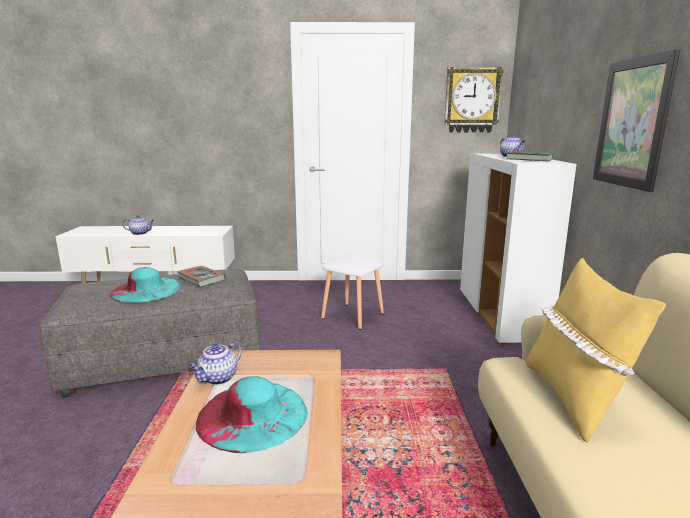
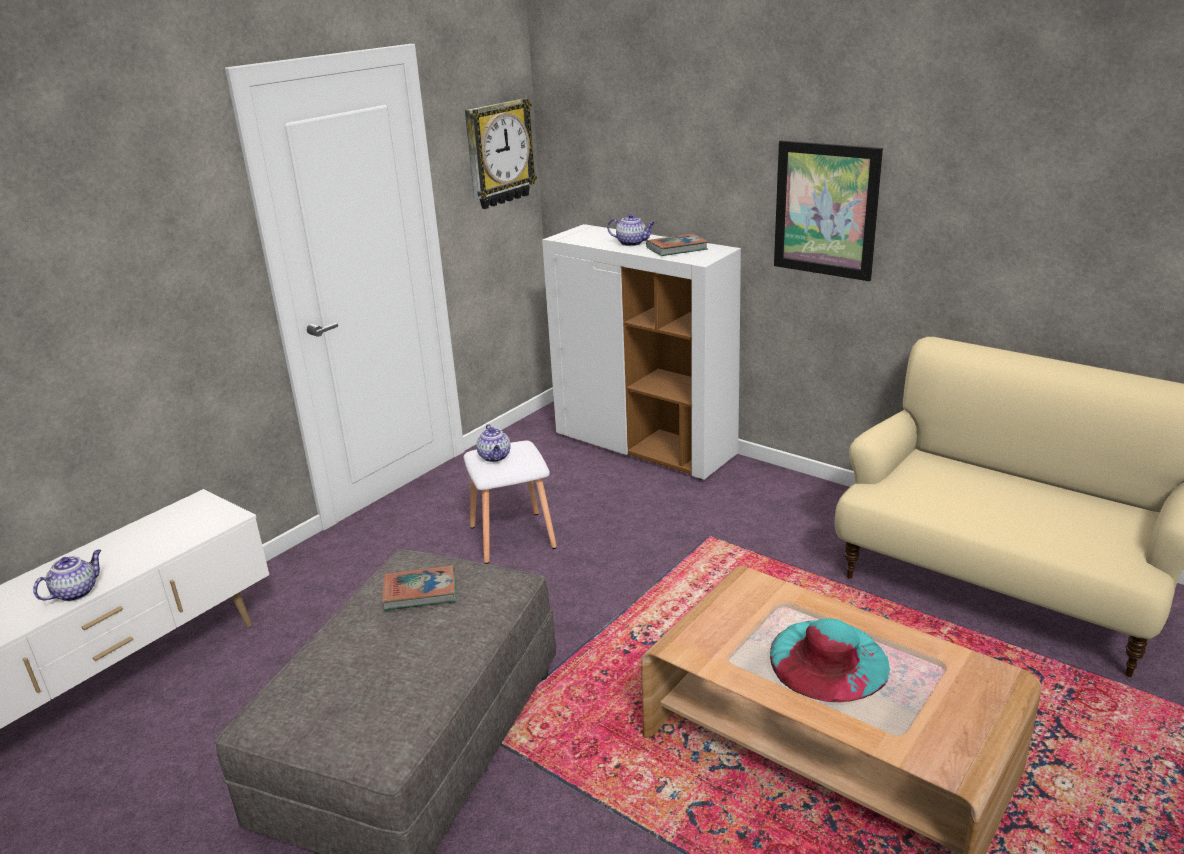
camera: 50 degrees left, 10 degrees up
(146, 290) = (399, 653): turquoise hat -> none
(218, 378) = (733, 662): teapot -> teapot (495, 457)
(573, 398) = (944, 495): yellow pillow -> none

